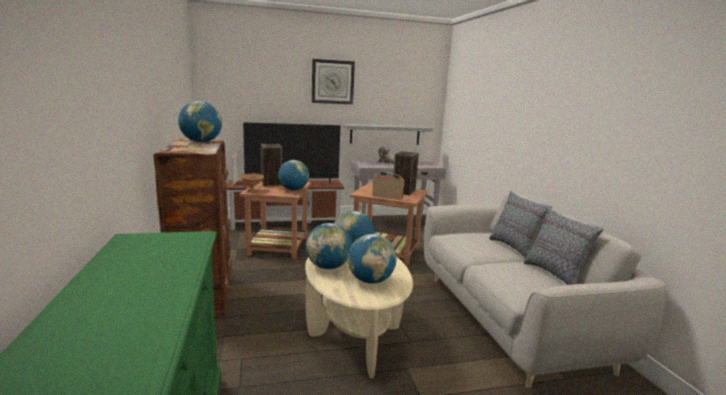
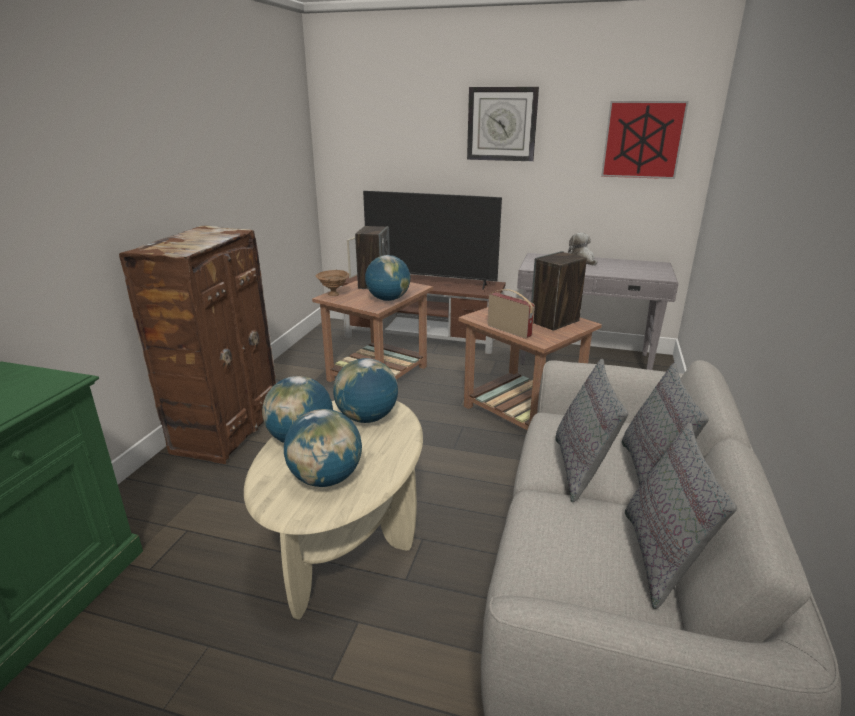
camera: 30 degrees right, 10 degrees up
(201, 142) = (214, 233): globe -> none
(385, 134) = (589, 213): grey shelf -> none
(411, 93) = (642, 140): none -> picture
(485, 252) = (580, 469): none -> grey pillow

